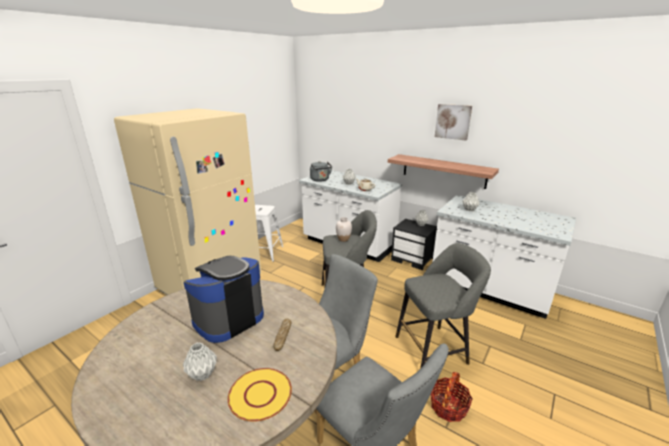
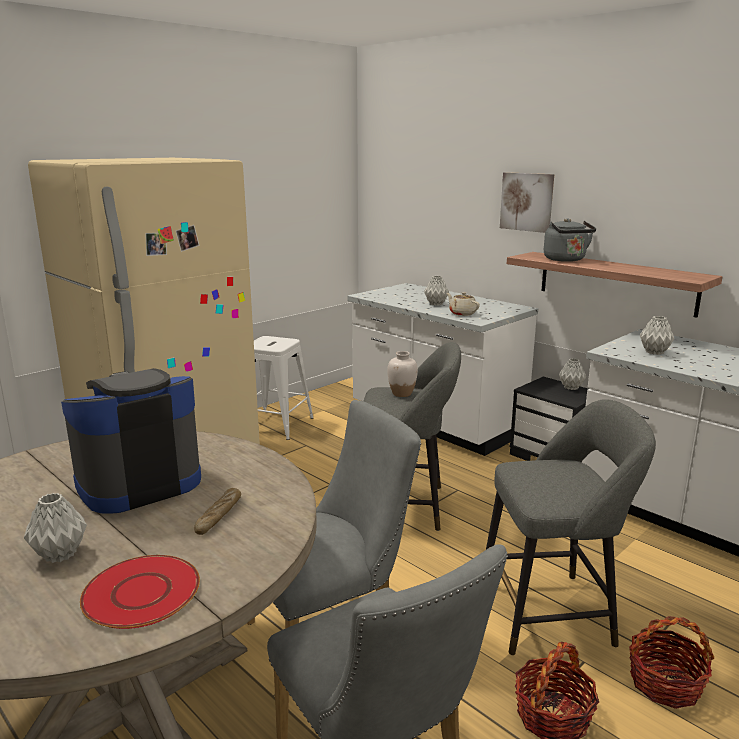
camera: 10 degrees right, 5 degrees down
(260, 395) = (141, 593): yellow plate -> red plate
(320, 180) = (386, 297): grey kettle -> grey kettle (566, 260)
(453, 121) = (633, 186): picture -> picture (527, 202)
(494, 381) = (665, 683): none -> basket

